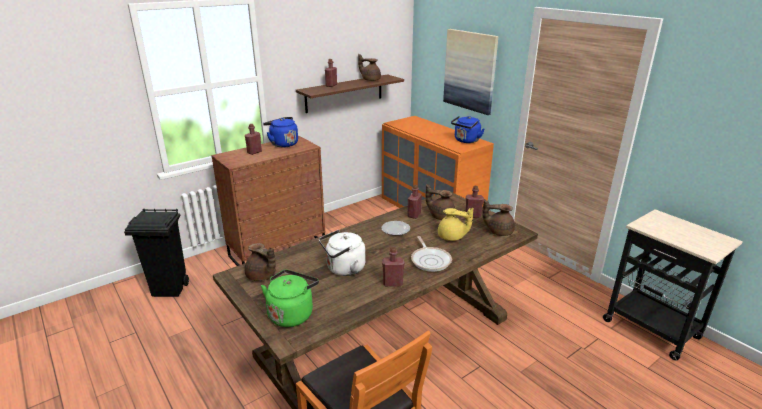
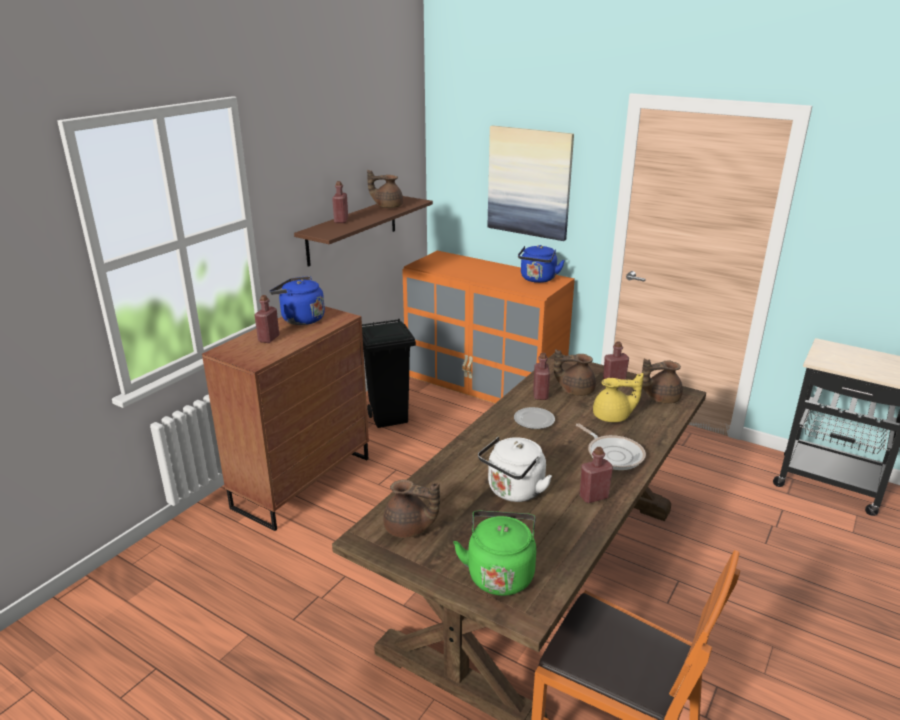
camera: 20 degrees left, 0 degrees up
(170, 289) = (168, 584): black trash can -> black trash can (389, 418)

